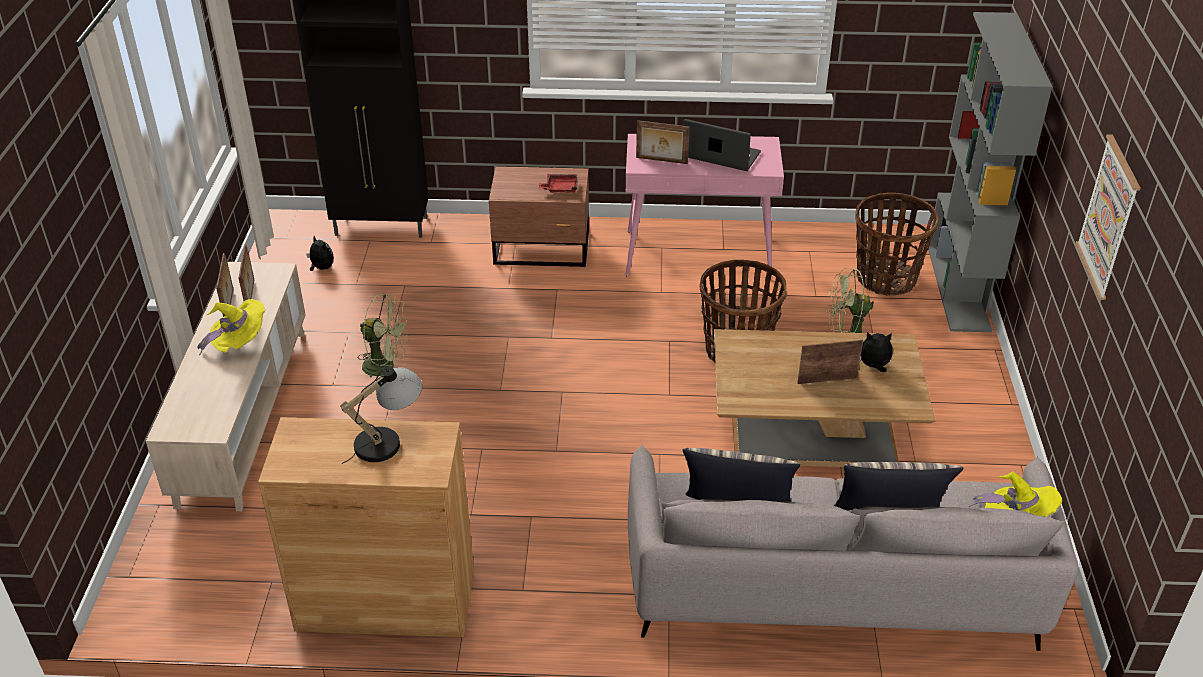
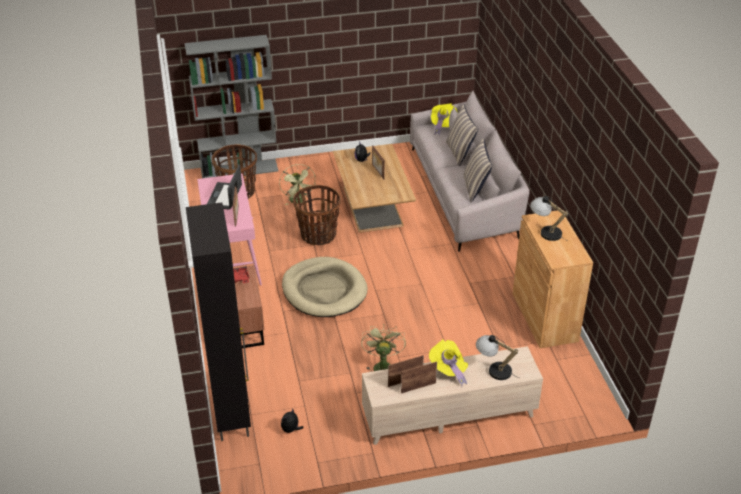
camera: 105 degrees left, 0 degrees up
(205, 390) = (493, 369): none -> table lamp
(586, 336) = (324, 290): none -> beige dog bed
(1109, 217) = (364, 30): picture -> none

